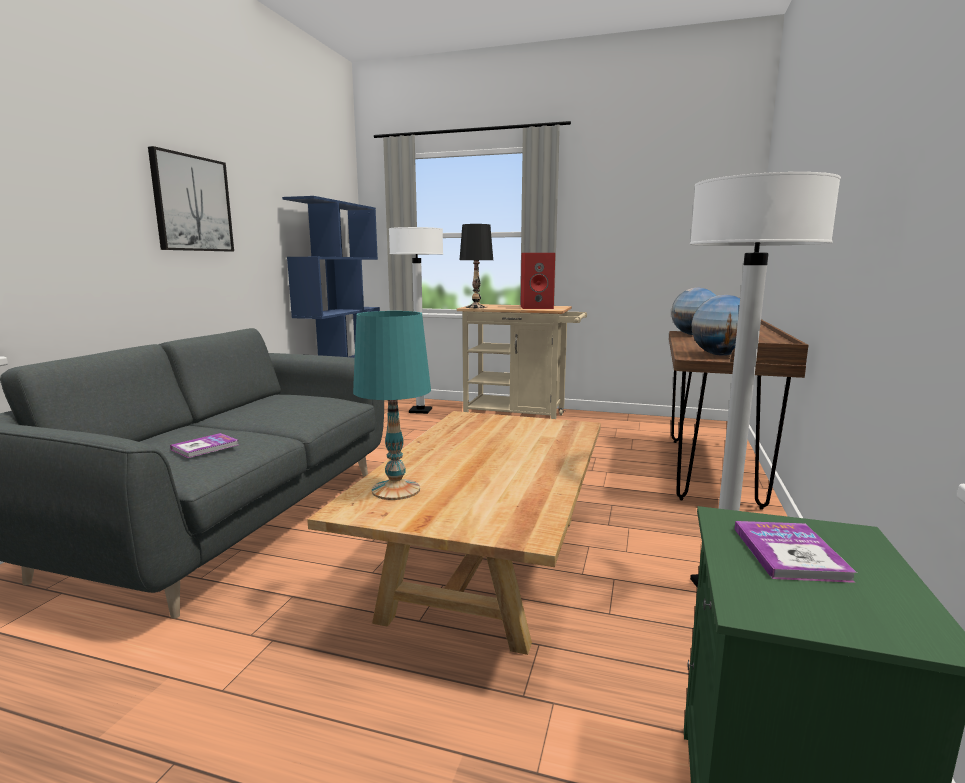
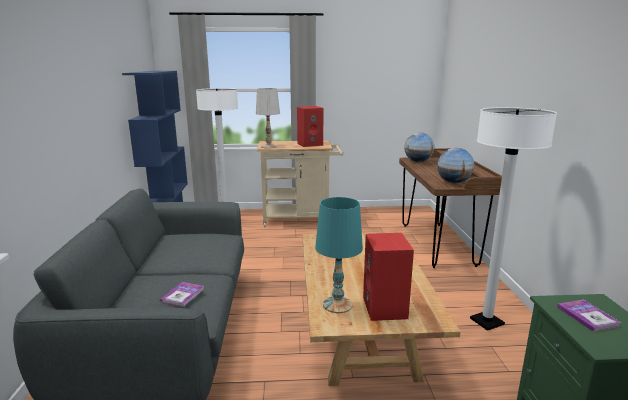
camera: 20 degrees left, 5 degrees up
(192, 203) = (78, 94): picture -> none
(463, 505) = (386, 308): none -> red speaker
(476, 307) = (268, 147): black table lamp -> white table lamp

